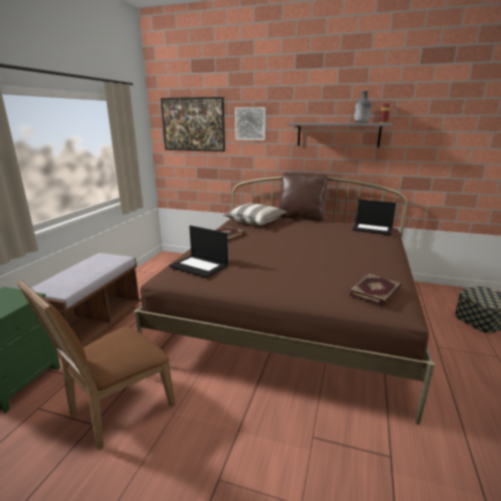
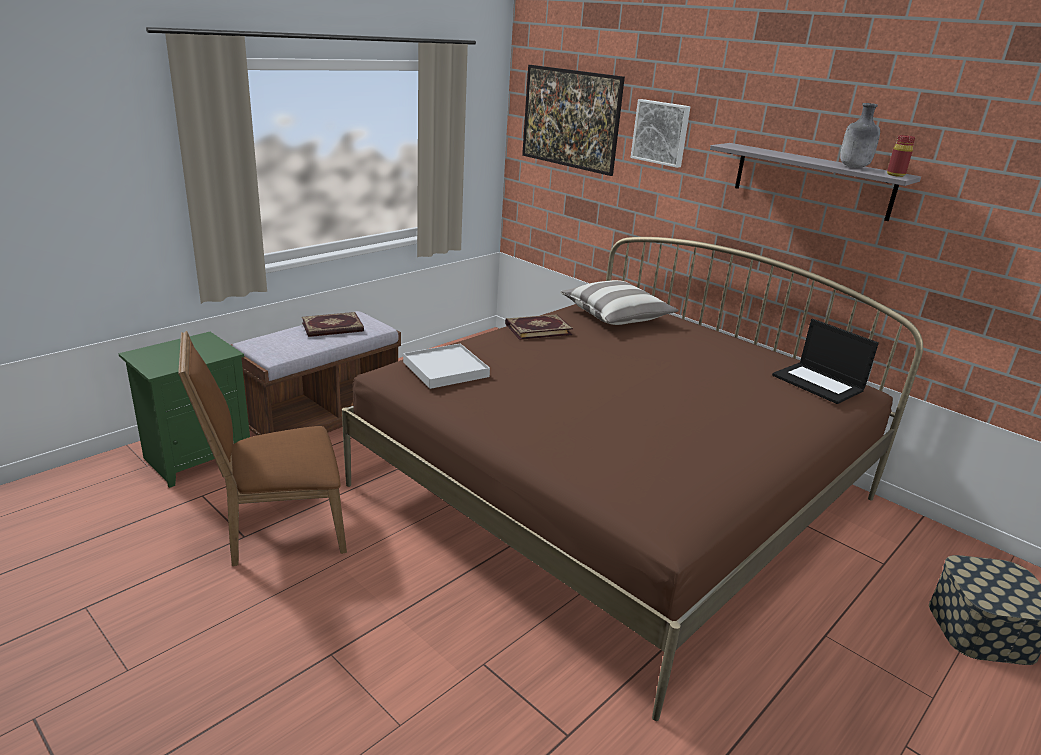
camera: 25 degrees right, 5 degrees up
(199, 266) = (446, 369): laptop -> white tray
(301, 217) = (711, 326): brown pillow -> none
(376, 291) = (659, 487): book -> book (333, 328)

